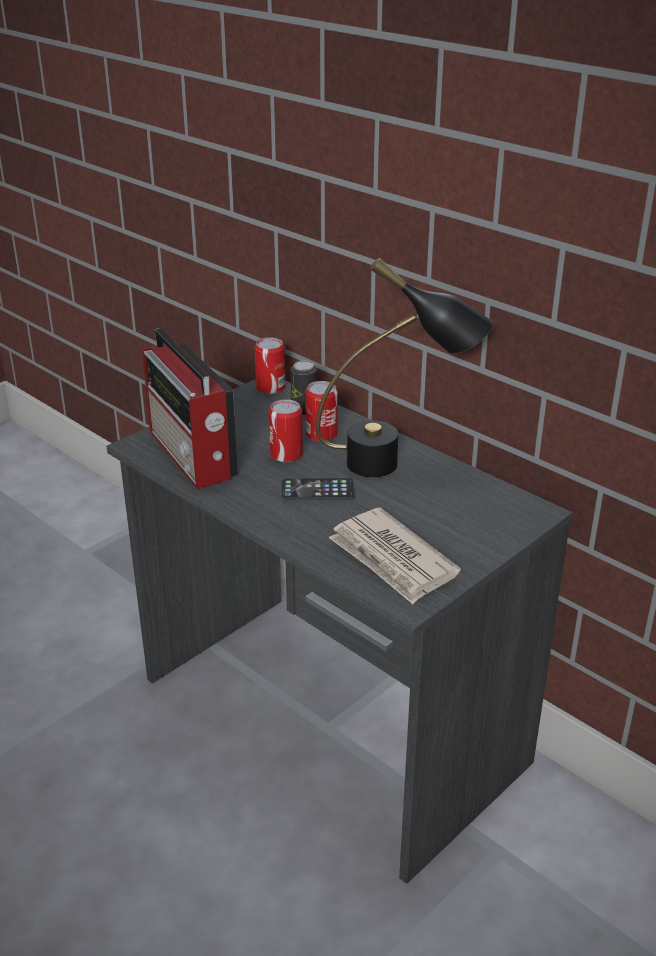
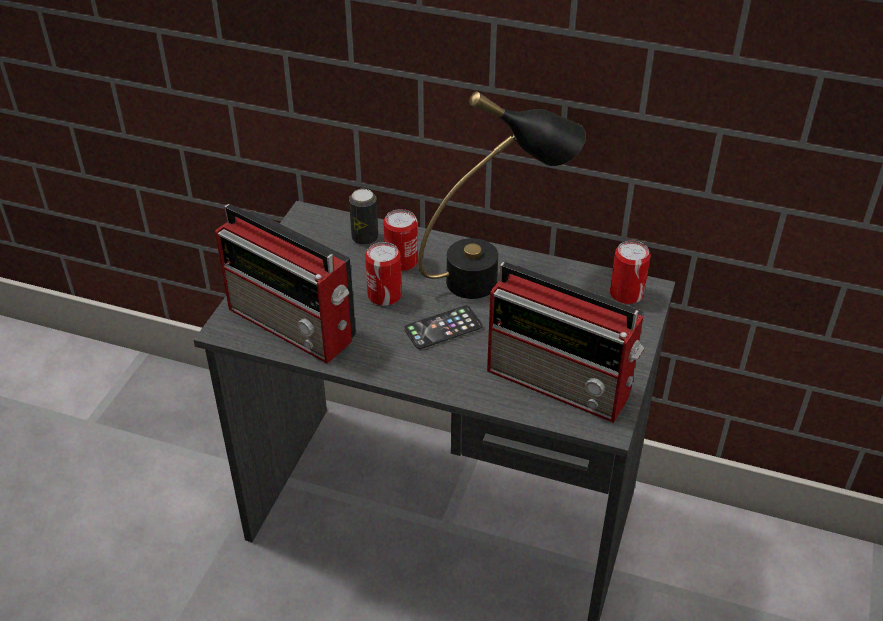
camera: 25 degrees left, 10 degrees up
(270, 387) = (312, 219): can -> can (626, 294)
(392, 559) = (562, 383): newspaper -> radio

